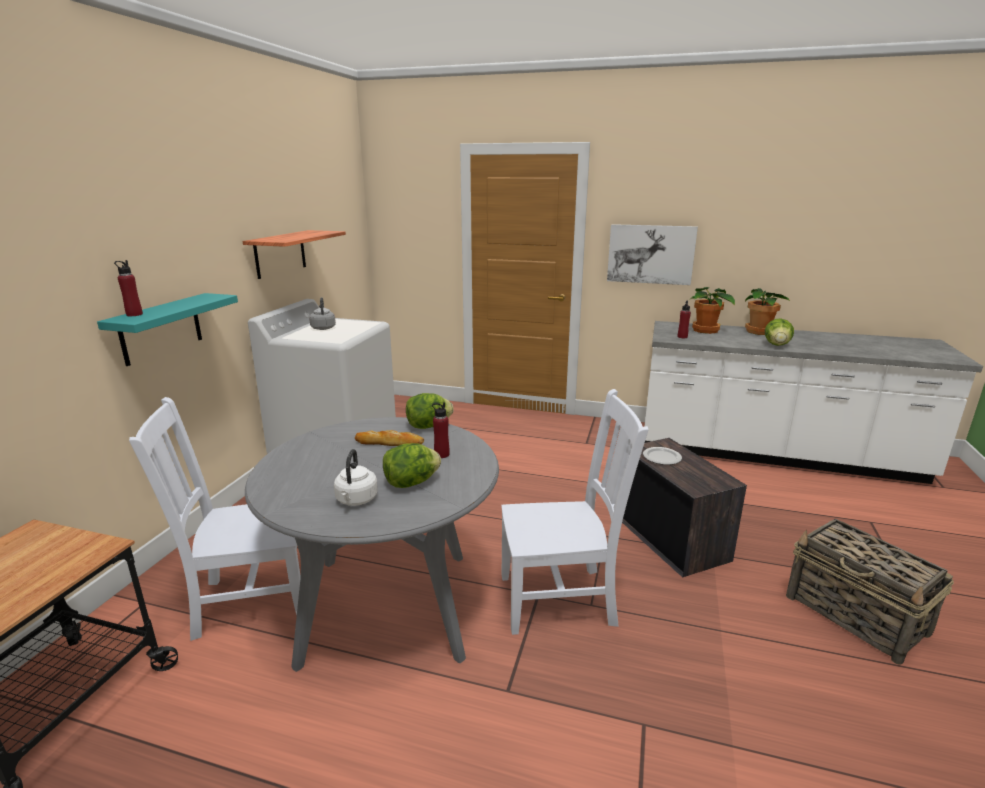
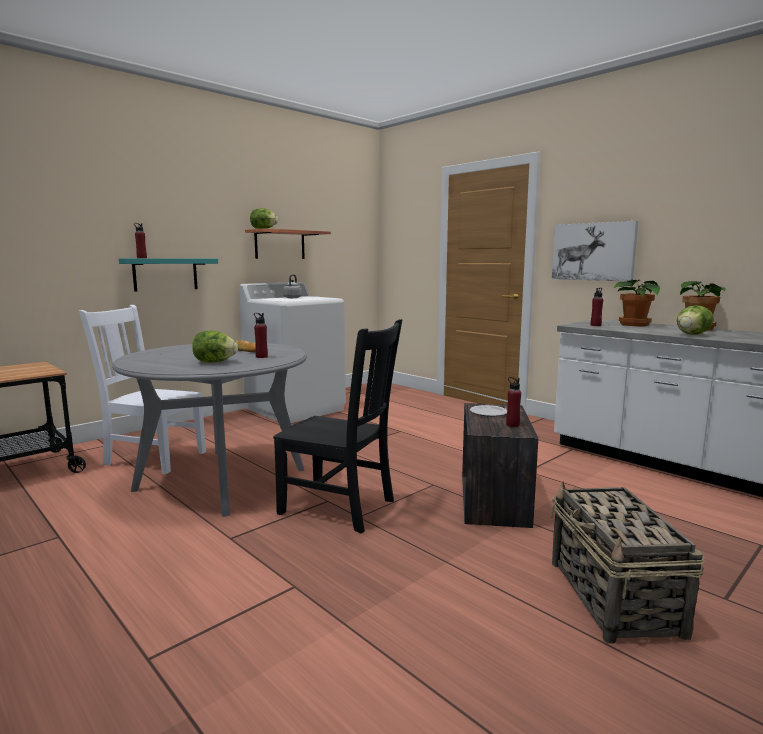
camera: 30 degrees right, 10 degrees down
(356, 500) = (169, 363): white kettle -> none
(428, 426) = (284, 348): lettuce -> lettuce (263, 229)
(561, 599) = (340, 507): white chair -> black chair
(704, 471) = (512, 425): none -> red bottle

